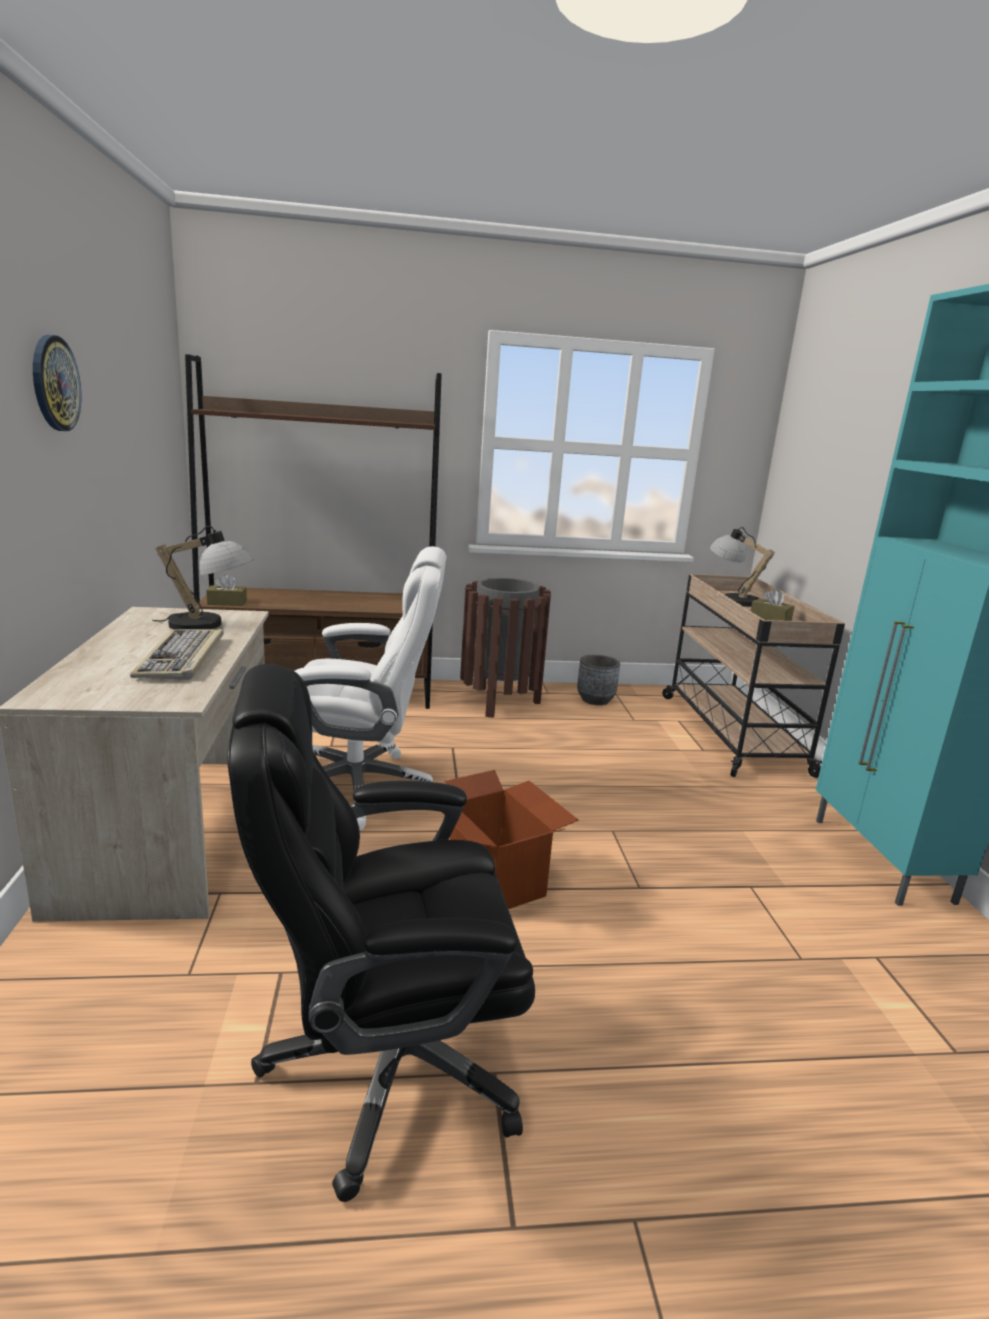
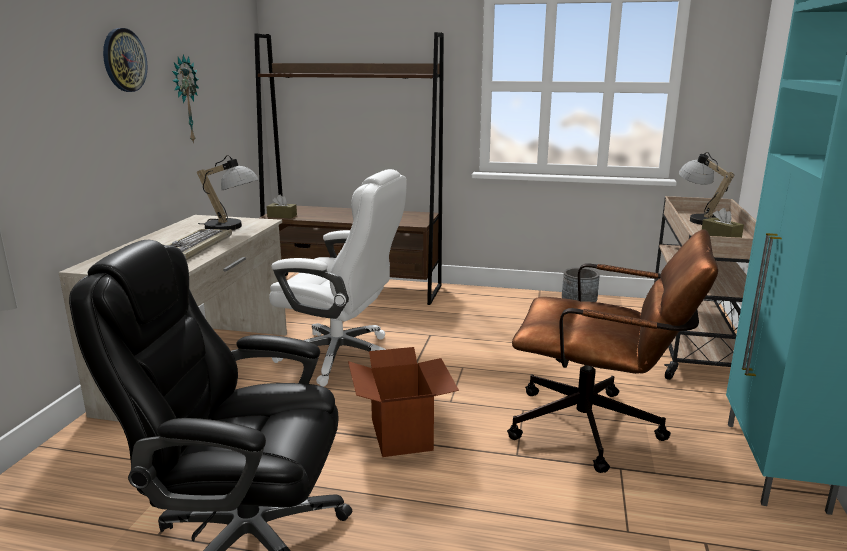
camera: 20 degrees right, 0 degrees up
(115, 443) = (185, 99): none -> wall clock
(500, 702) = (492, 303): brown trash can -> none
(703, 844) = (598, 430): none -> brown office chair

